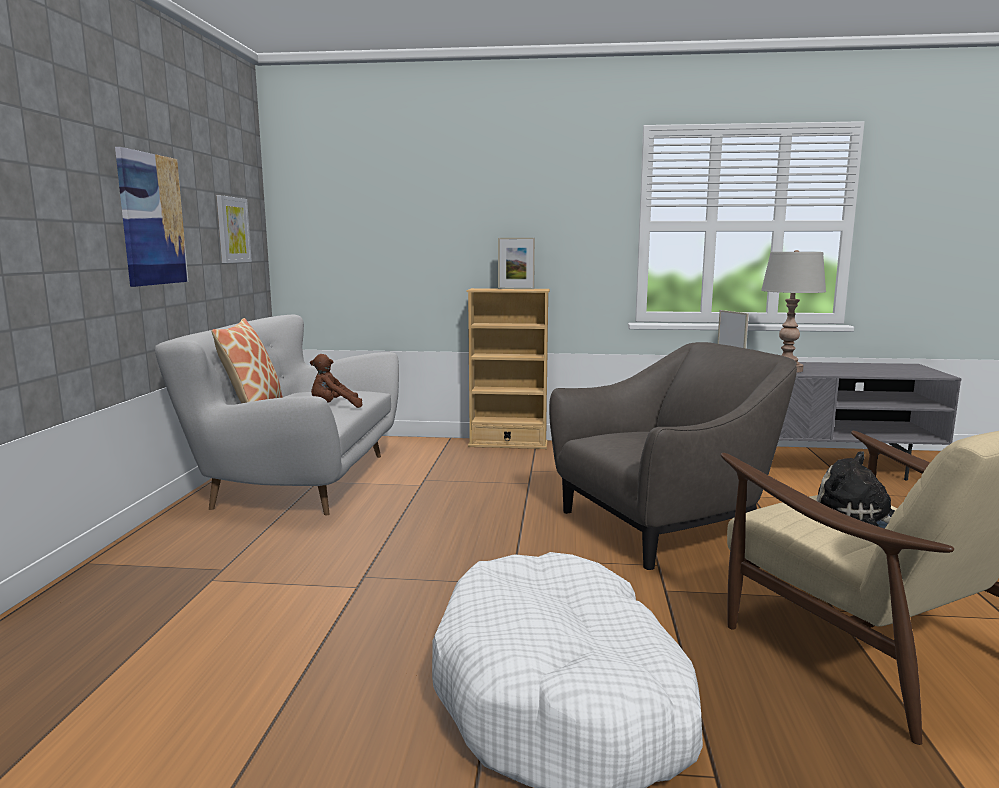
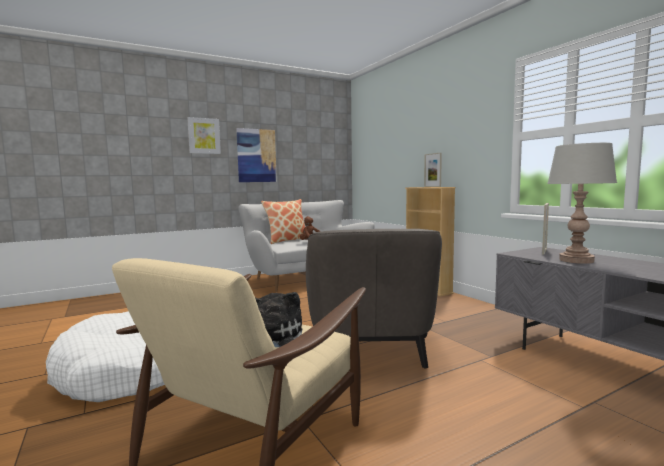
camera: 55 degrees right, 5 degrees down
(232, 230) = (318, 159): picture -> picture (204, 136)
(663, 526) = (370, 346): grey armchair -> grey armchair turned 60 degrees clockwise

